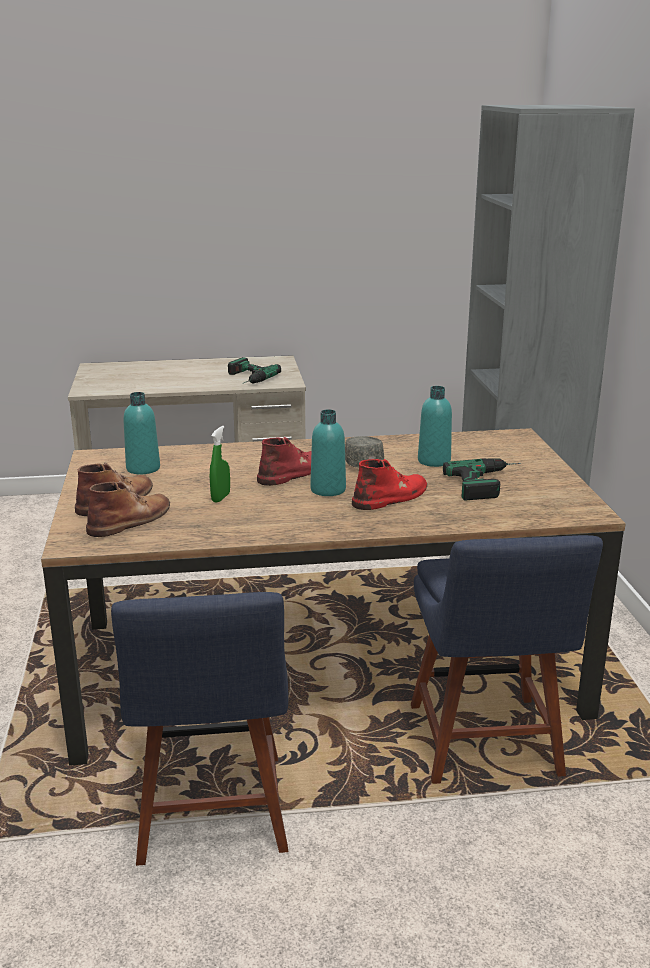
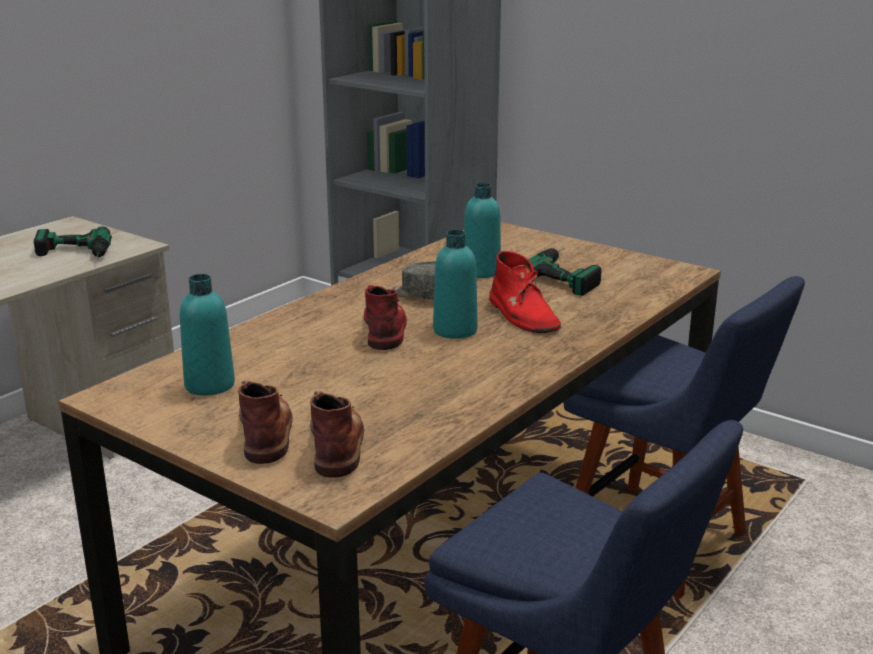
camera: 45 degrees left, 0 degrees up
(220, 497) = (373, 379): green spray bottle -> none
(391, 497) = (523, 315): red boot -> red boot turned 150 degrees clockwise

